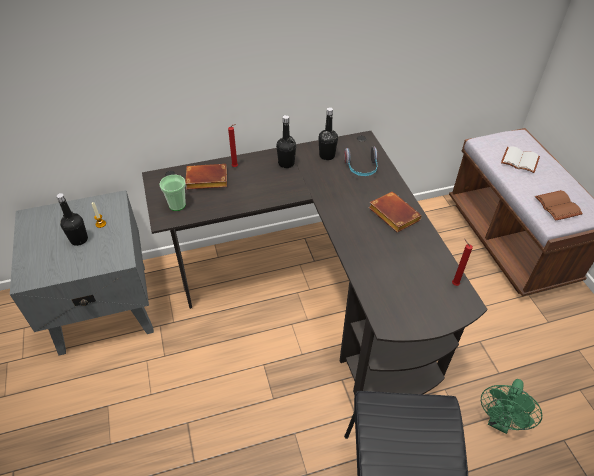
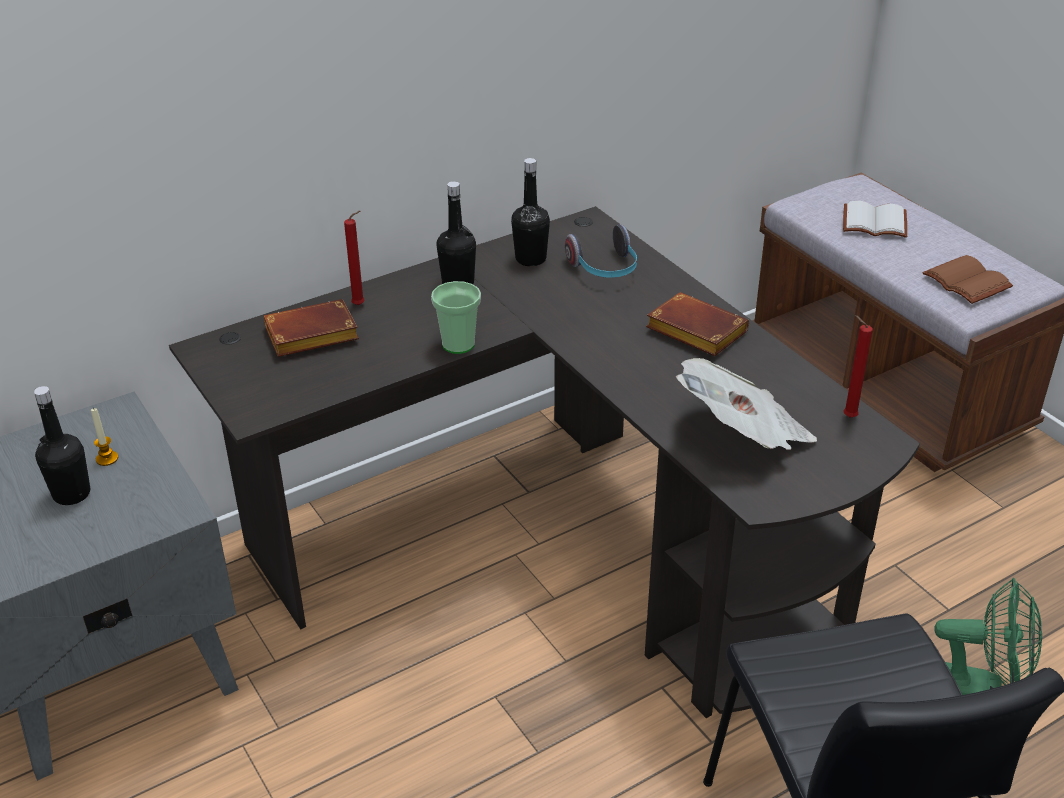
camera: 15 degrees left, 10 degrees down
(177, 205) = (270, 387): cup -> cup (458, 344)
(394, 283) = (743, 435): none -> newspaper
(500, 421) = (980, 689): green fan -> green fan turned 90 degrees counterclockwise

